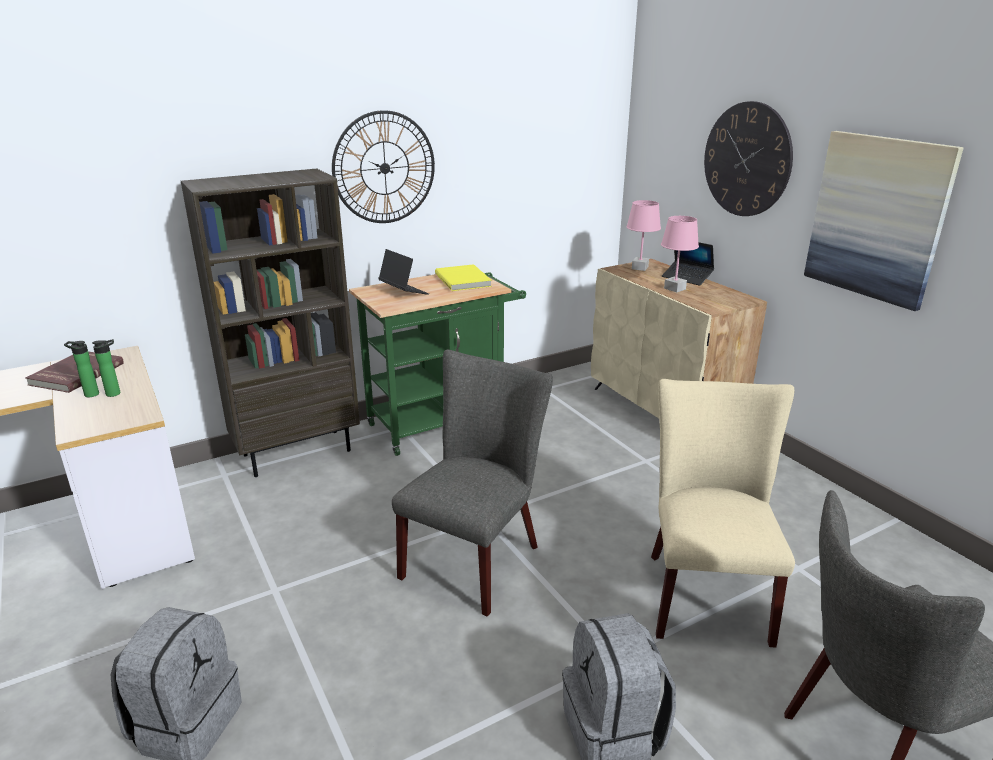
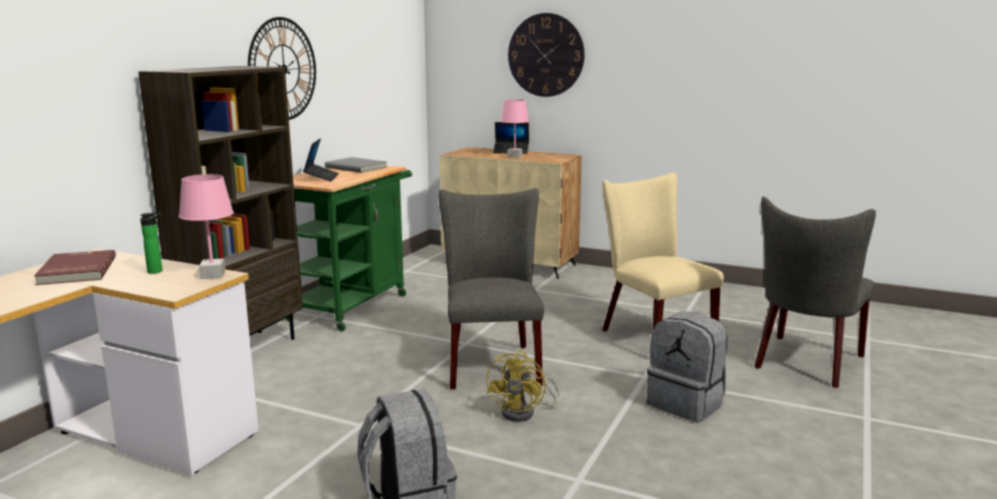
camera: 35 degrees left, 10 degrees down
(89, 394) = (128, 276): bottle -> none
(403, 292) = (321, 177): laptop -> laptop turned 75 degrees clockwise
(424, 649) = (524, 413): none -> yellow fan
(464, 280) = (357, 167): yellow book -> grey book
(640, 268) = (470, 151): pink table lamp -> pink table lamp (213, 275)
(877, 218) = (654, 78): picture -> none

